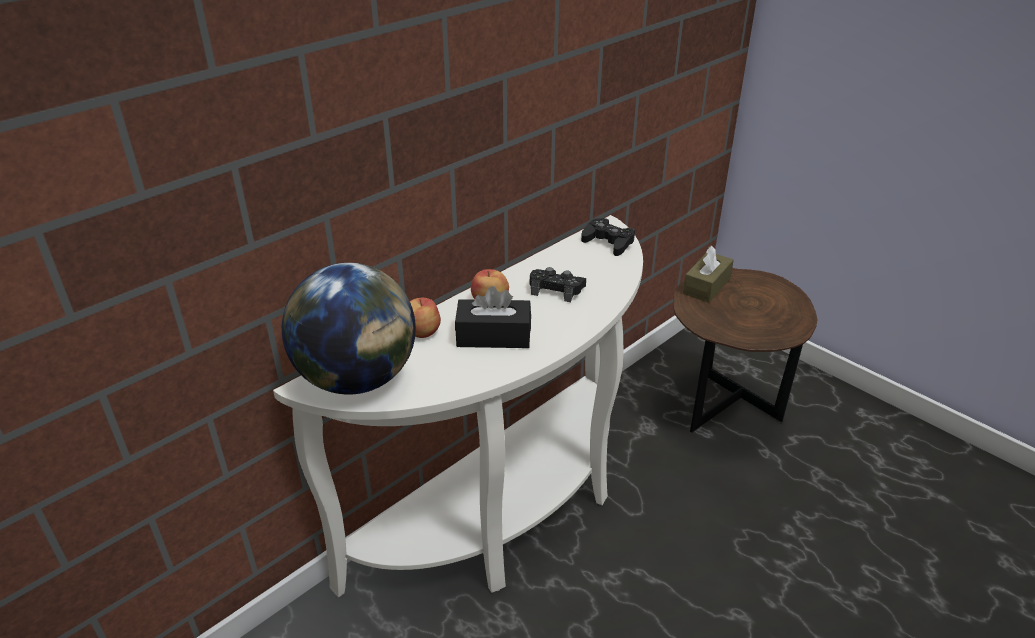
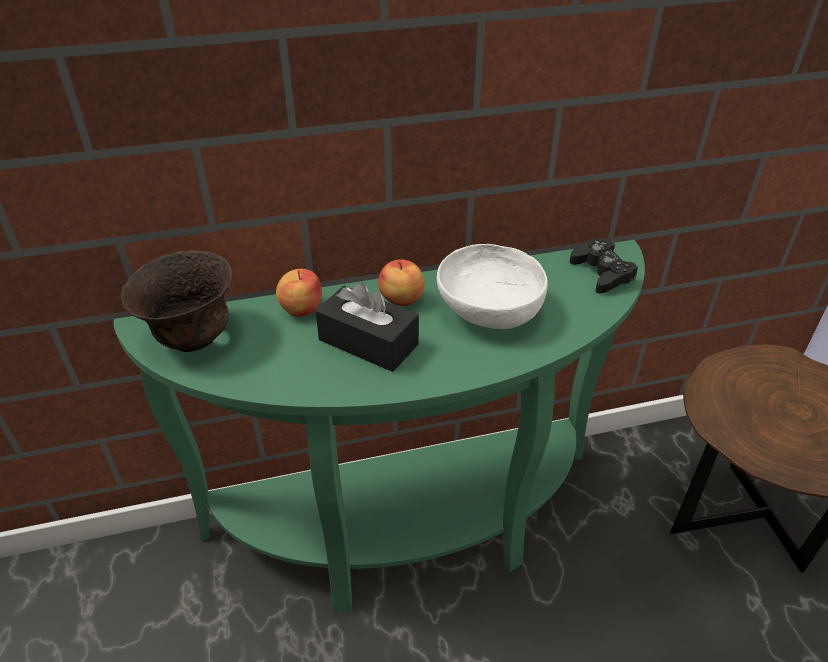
camera: 30 degrees right, 5 degrees up
(357, 379) = (192, 338): globe -> brown bowl
(510, 511) = (411, 531): white console table -> green console table
(556, 289) = (488, 311): black game controller -> white bowl
(706, 286) = (751, 368): brown tissue box -> none

